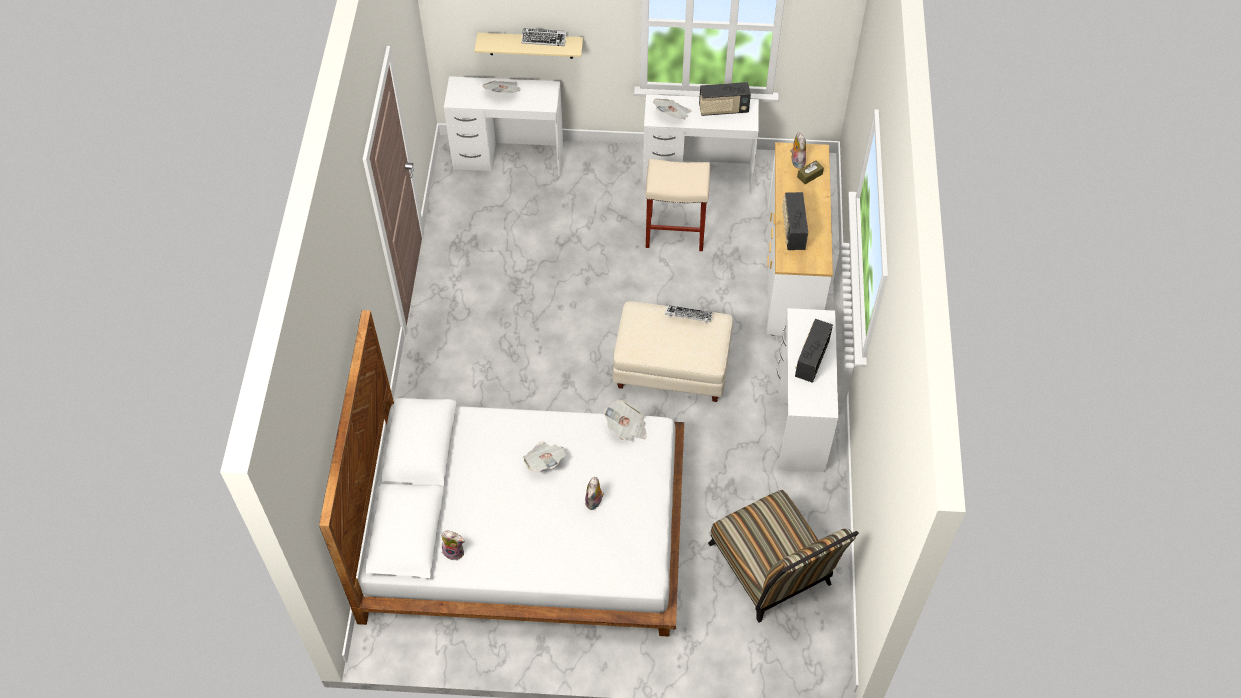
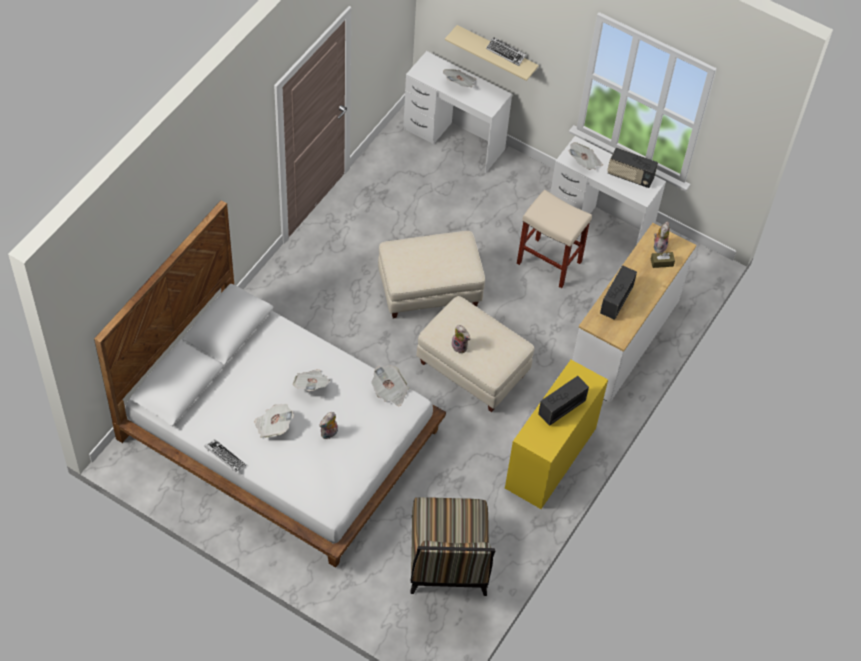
camera: 25 degrees right, 0 degrees up
(454, 551) = (204, 417): plush toy -> plush toy (460, 346)
(533, 523) = (273, 426): none -> newspaper
(579, 312) = (429, 290): none -> beige ottoman
(688, 316) = (498, 330): keyboard -> keyboard (225, 457)
(801, 418) = (551, 458): white desk -> yellow desk

